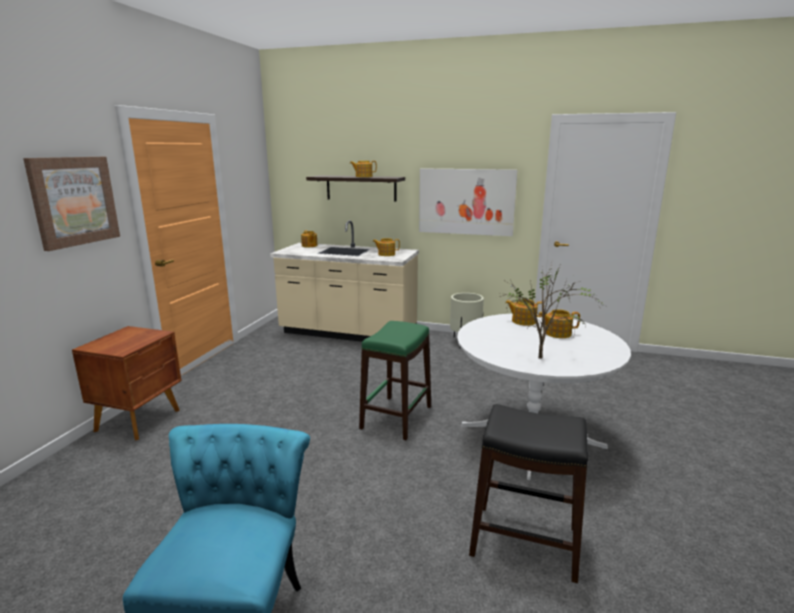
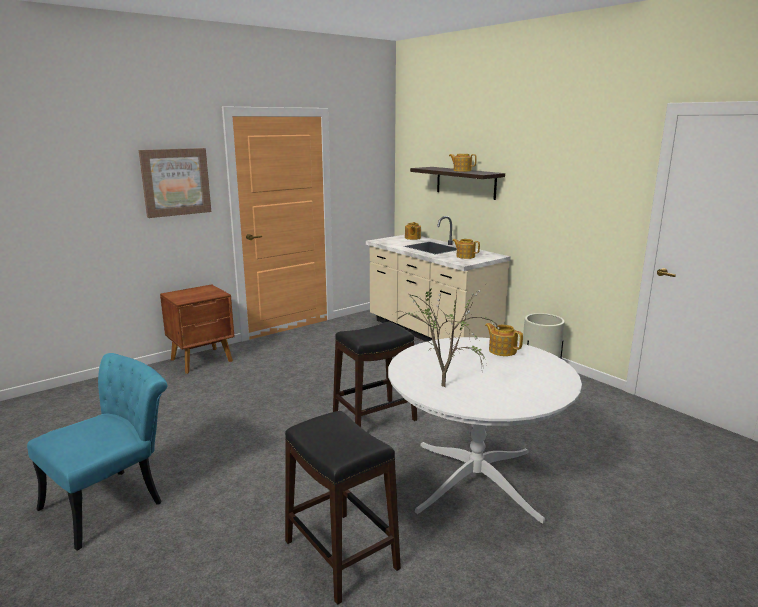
camera: 35 degrees right, 0 degrees up
(396, 417) = (374, 418): green stool -> black stool
(466, 201) = (563, 206): picture -> none
(557, 333) = (512, 370): teapot -> none

